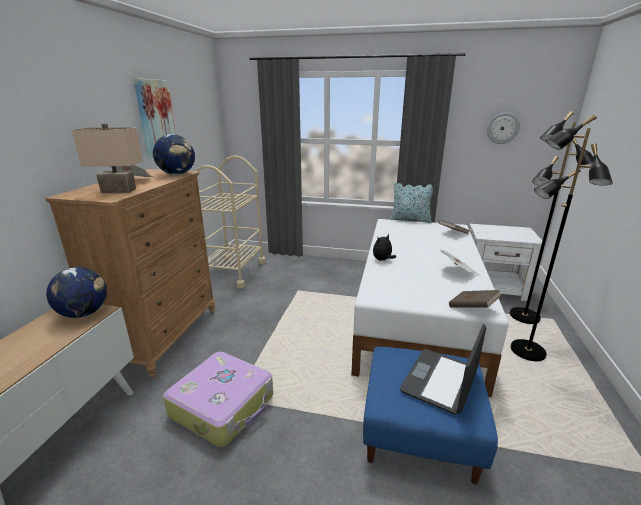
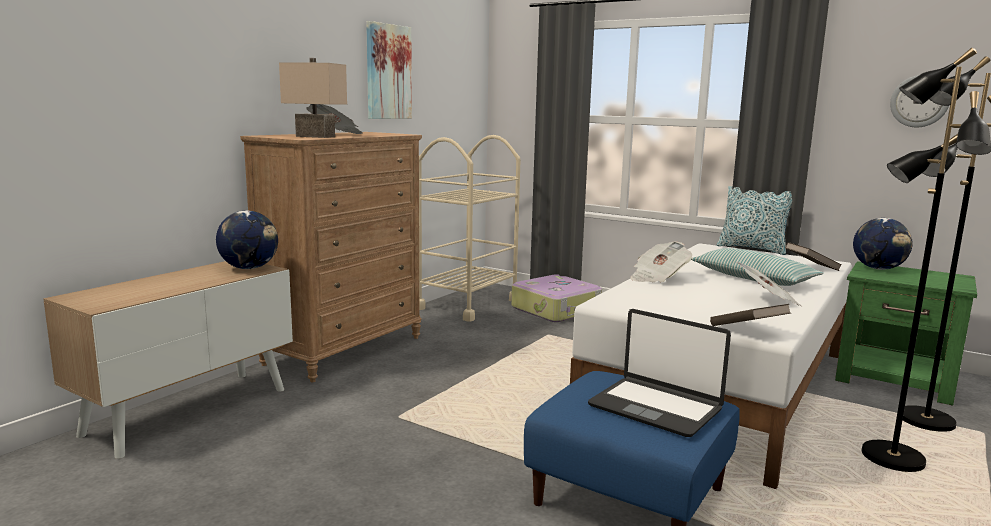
camera: 20 degrees right, 10 degrees down
(177, 174) = (393, 134): globe -> globe (878, 268)
(223, 405) = (381, 420): suitcase -> suitcase (557, 309)
(382, 260) = (657, 278): plush toy -> newspaper
(433, 250) = (753, 278): none -> pillow
(440, 381) = (655, 407): laptop -> laptop turned 105 degrees counterclockwise
(494, 288) = (896, 380): white nightstand -> green nightstand

